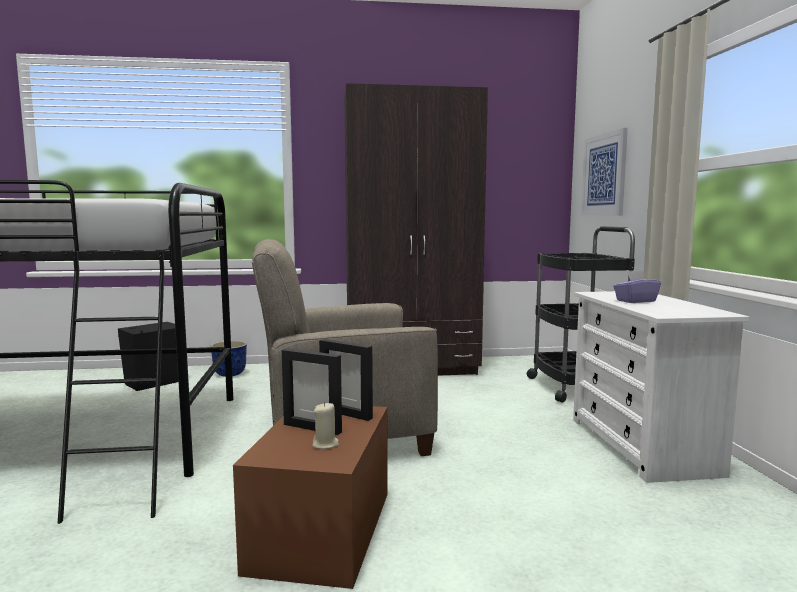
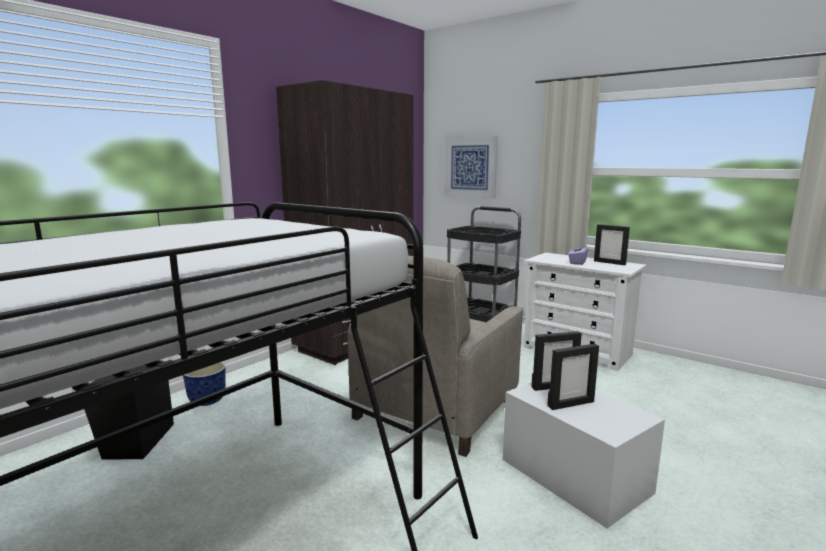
camera: 45 degrees left, 5 degrees up
(322, 529) = (574, 475): brown storage box -> white storage box
(325, 444) = (608, 410): beige candle -> none
(688, 307) = (609, 262): none -> picture frame

